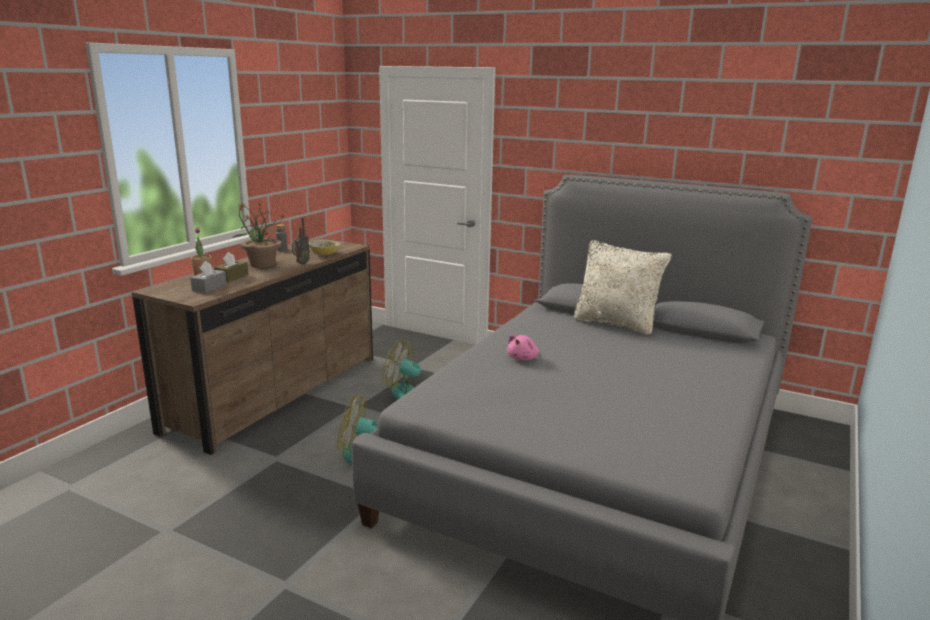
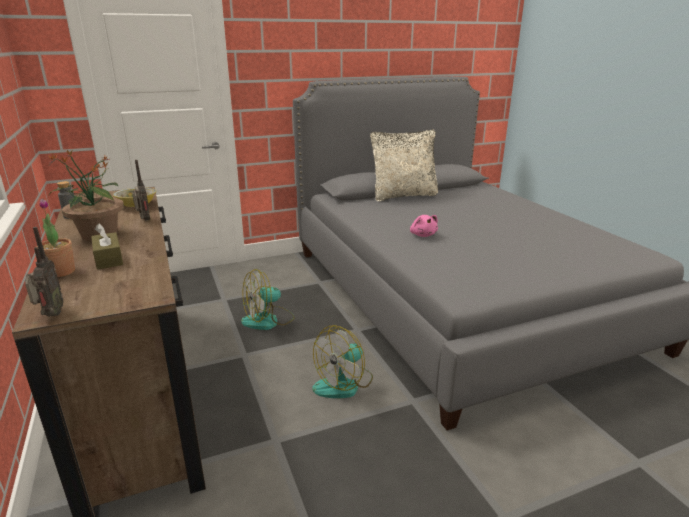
camera: 50 degrees left, 5 degrees up
(153, 291) = (50, 315): none -> radio
(209, 287) = (119, 278): grey tissue box -> none

